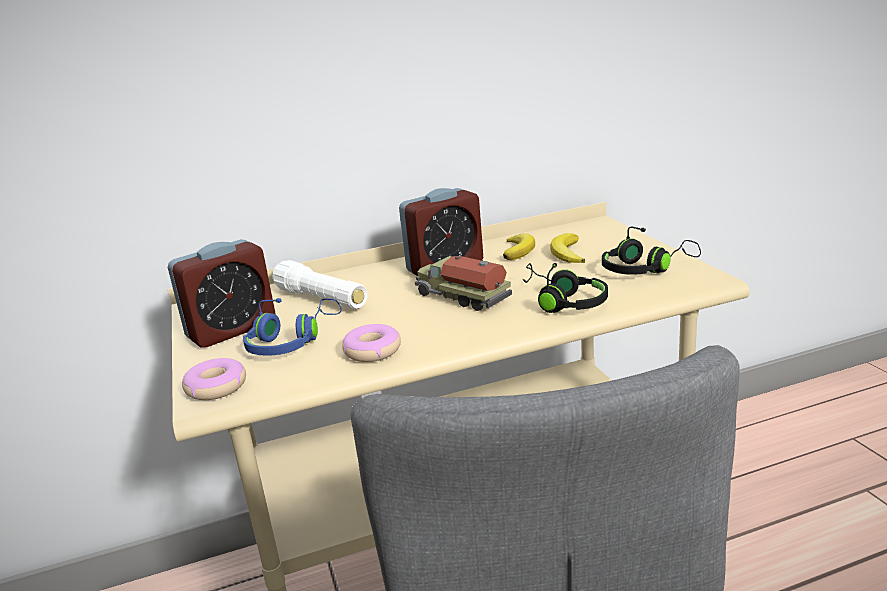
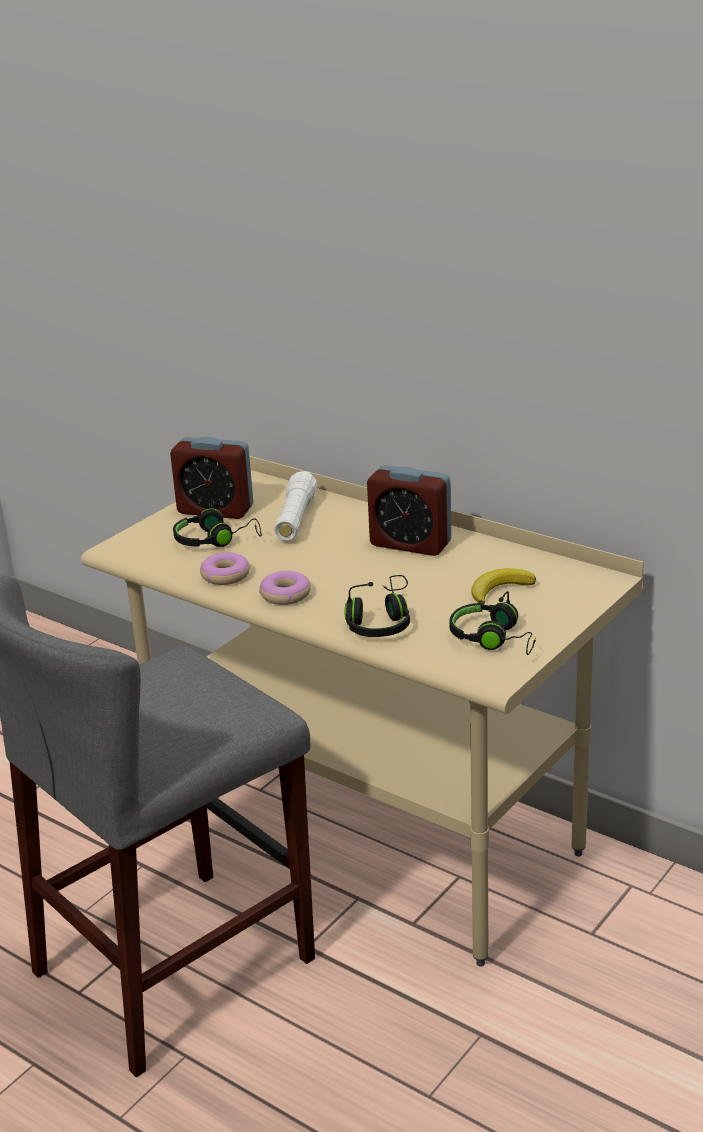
camera: 55 degrees right, 5 degrees up
(216, 387) = (133, 544): donut -> donut (285, 595)
(291, 342) = (215, 540): blue headphones -> black headphones
(461, 297) = (350, 574): toy truck -> none
(519, 250) = (485, 564): banana -> none

